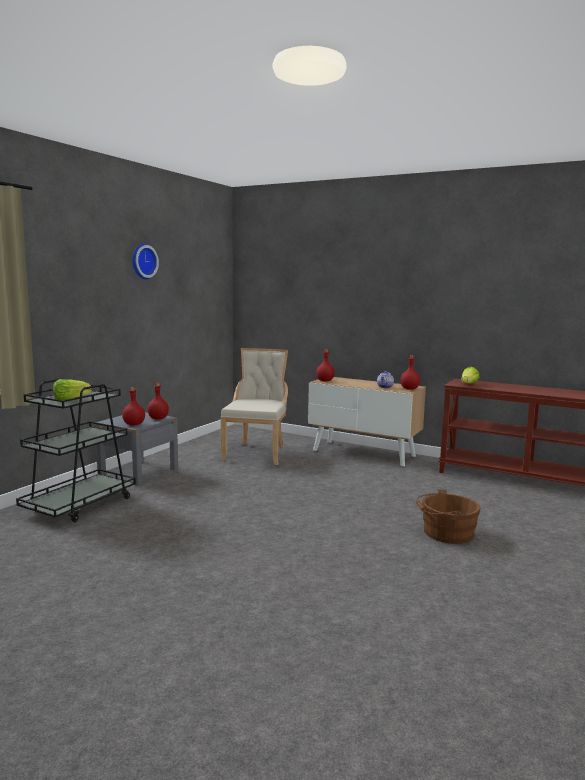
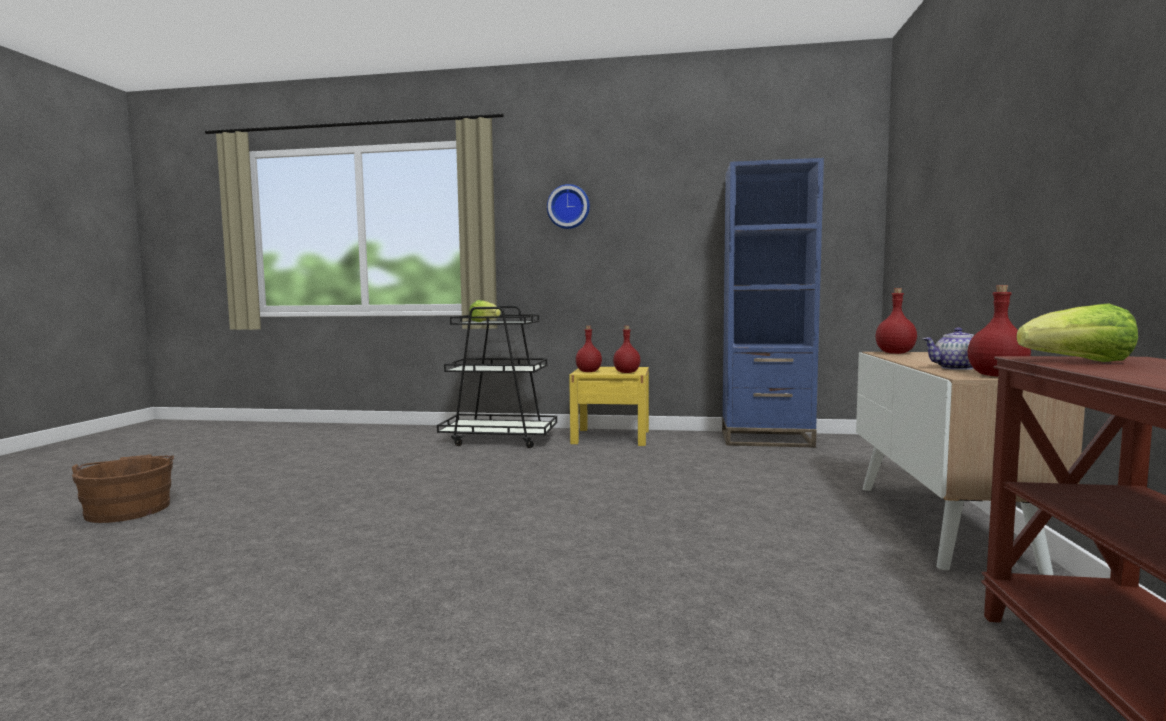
camera: 70 degrees right, 5 degrees down
(138, 472) = (611, 437): grey nightstand -> yellow nightstand
(142, 261) = (672, 177): wall clock -> wall clock (568, 207)
(209, 442) = (766, 439): none -> blue bookcase
(257, 453) = (774, 463): beige chair -> none
(445, 533) = (570, 653): brown bucket -> brown bucket (129, 509)

